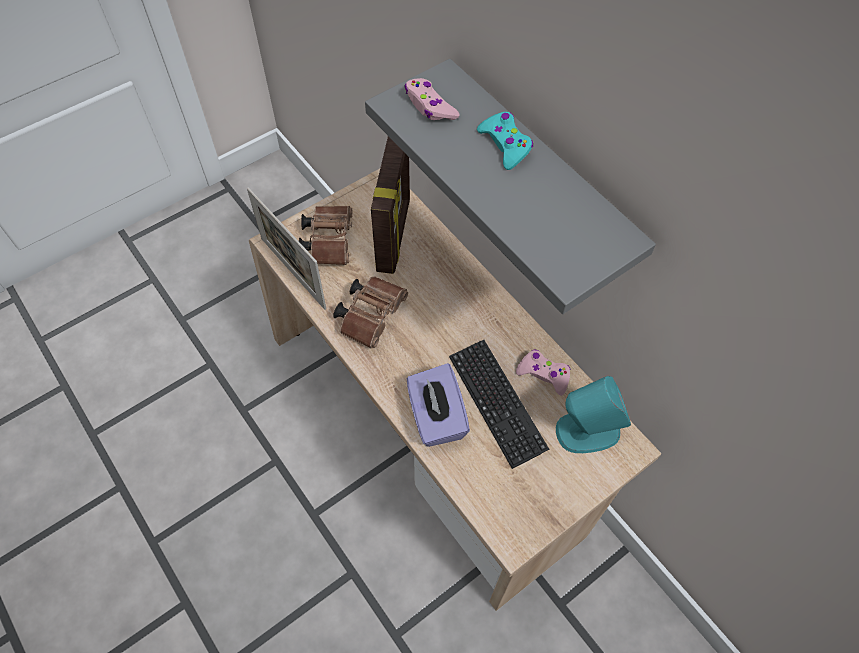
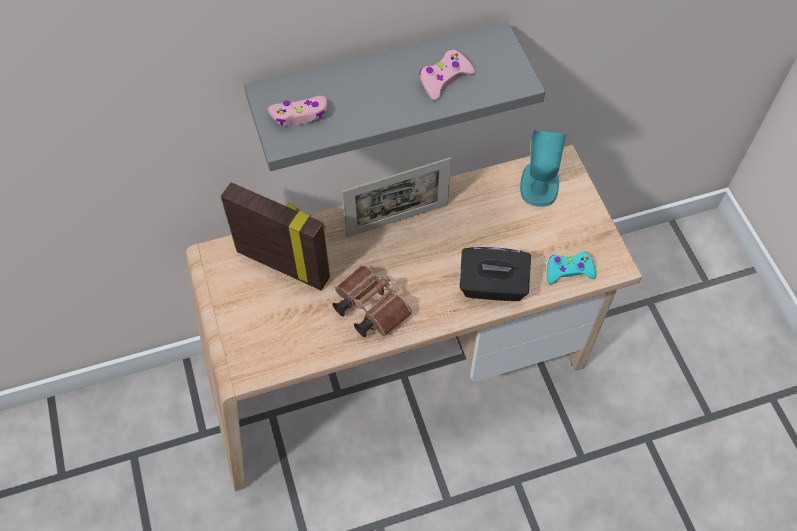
camera: 70 degrees left, 0 degrees up
(293, 273) = (290, 365): picture frame -> picture frame (397, 220)
(329, 240) = (264, 322): brown binoculars -> none
(436, 417) = (492, 286): purple tissue box -> black tissue box
(496, 403) = (494, 237): keyboard -> none
(505, 145) = (370, 77): turquoise game controller -> turquoise game controller (568, 271)
(543, 374) = (478, 195): pink game controller -> pink game controller (444, 79)

